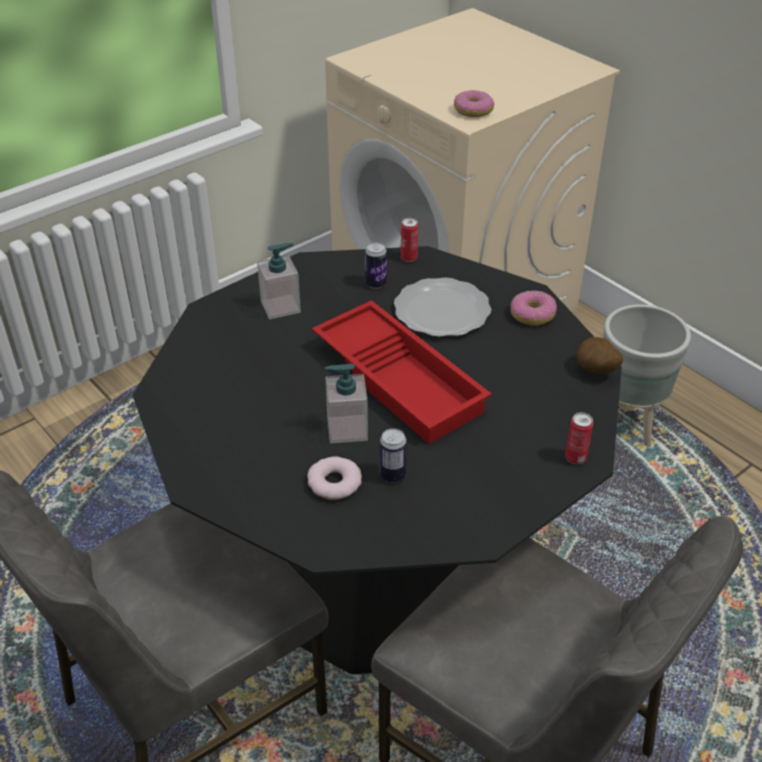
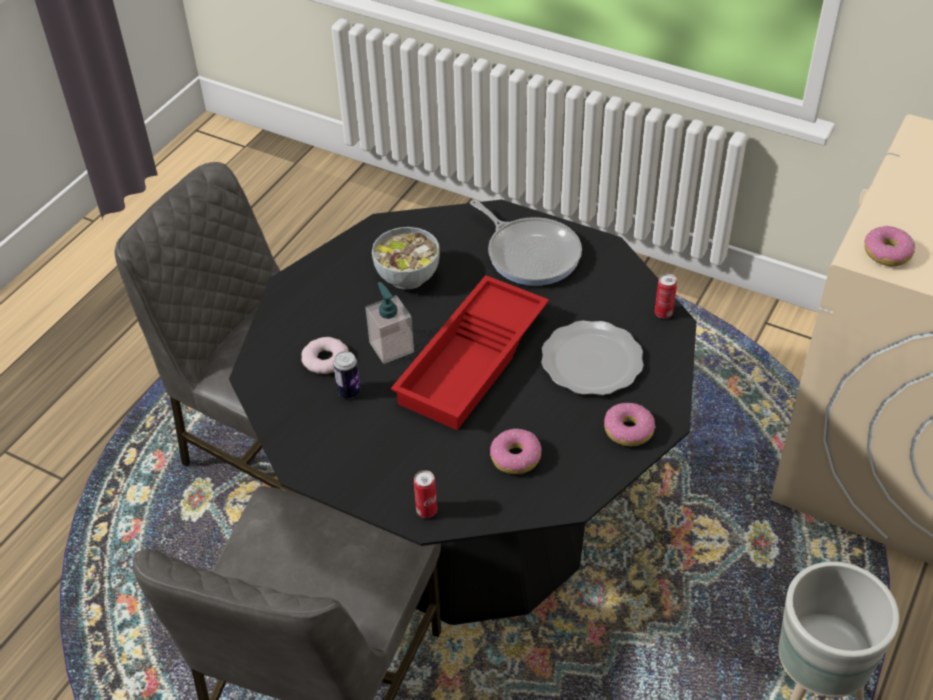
camera: 70 degrees right, 5 degrees up
(252, 393) = (407, 277): none -> bowl
(281, 307) = (530, 253): soap dispenser -> frying pan
(376, 284) = (604, 303): can -> none
(534, 385) = (515, 457): none -> donut
(595, 372) = (563, 501): potato -> none

